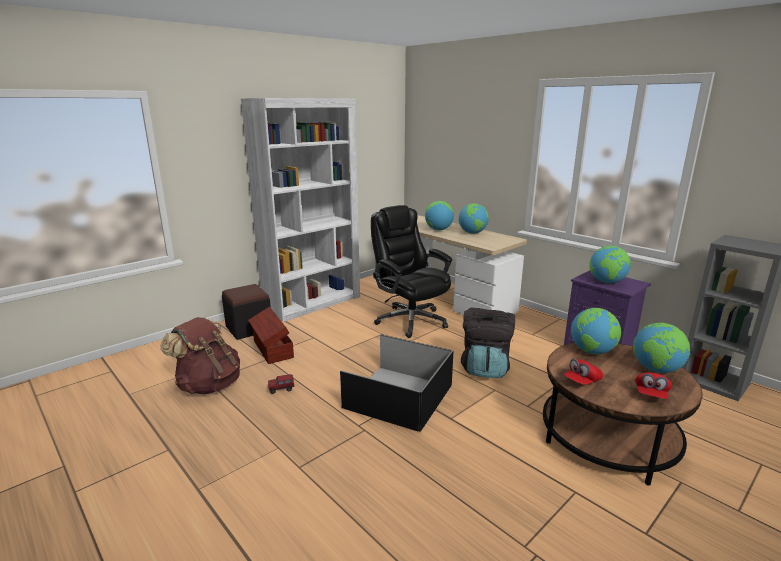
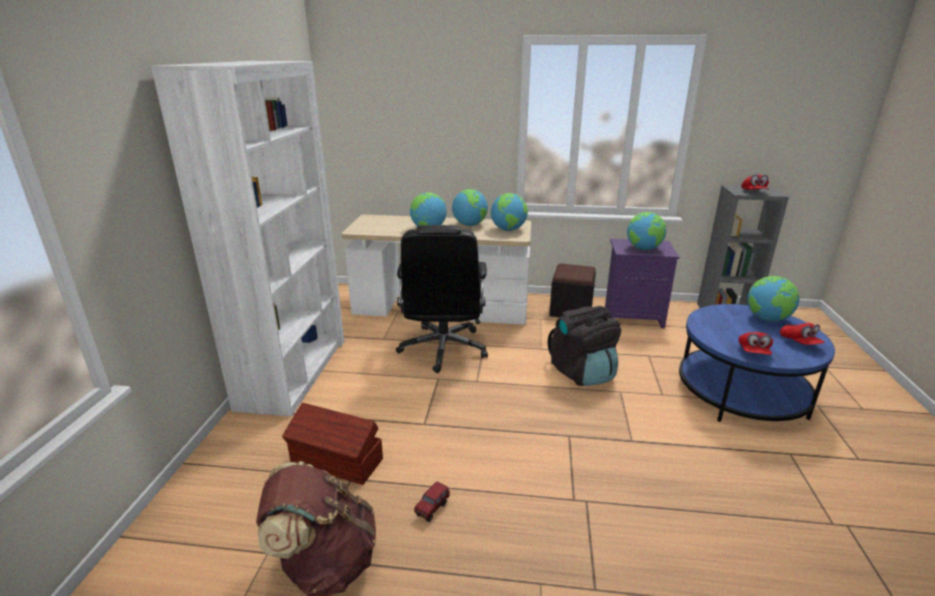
camera: 40 degrees left, 5 degrees up
(249, 328) = (254, 448): black ottoman -> black ottoman (571, 310)
(399, 395) = (558, 442): black storage box -> none
(410, 320) = (443, 349): black office chair -> black office chair turned 105 degrees counterclockwise
(592, 351) = (712, 320): globe -> globe (508, 230)
(608, 437) = (741, 393): brown coffee table -> blue coffee table
(743, 245) = (753, 192): none -> red cap

